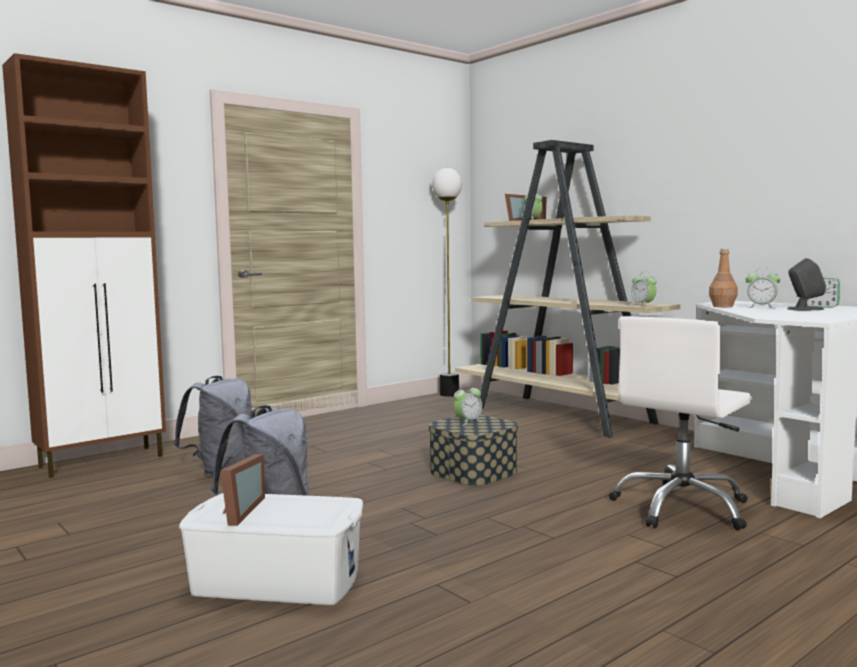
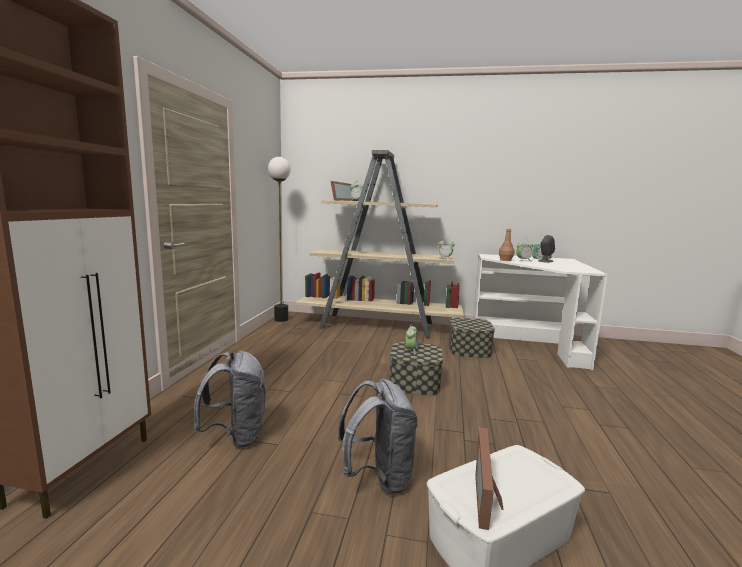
camera: 40 degrees left, 5 degrees up
(237, 512) = (489, 499): picture frame -> picture frame turned 135 degrees counterclockwise
(642, 458) = (469, 349): none -> storage box
(682, 508) = (545, 379): white office chair -> none

